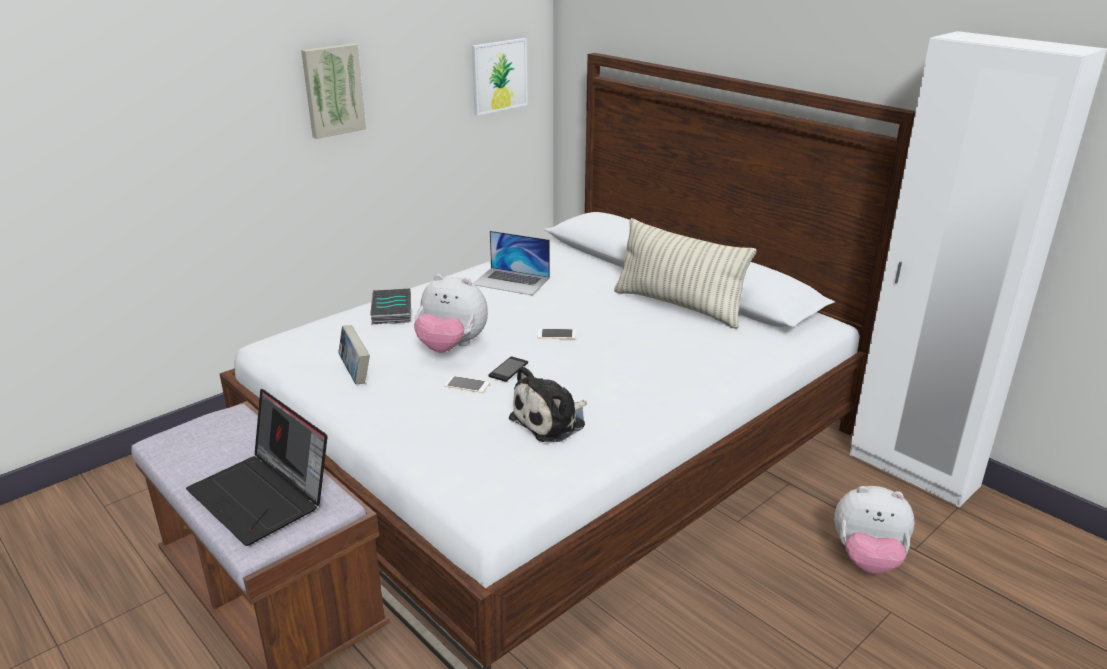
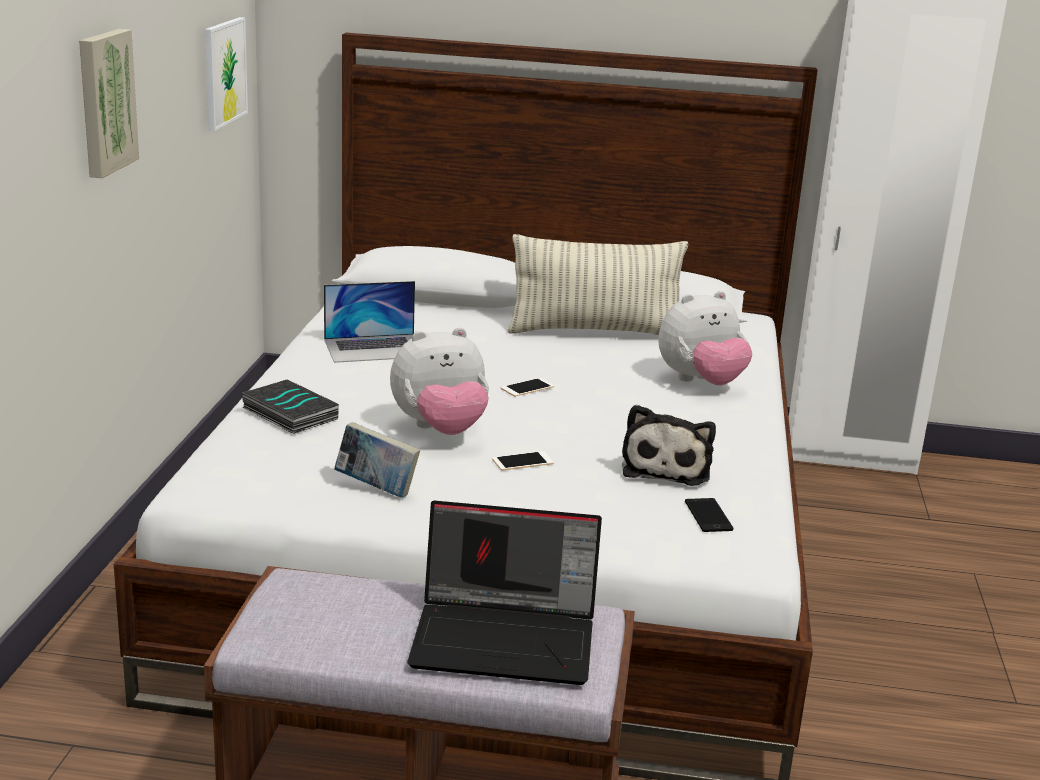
camera: 40 degrees left, 5 degrees down
(508, 369) = (539, 434): phone -> phone (708, 516)
(867, 559) = (909, 540): plush toy -> plush toy (701, 382)

